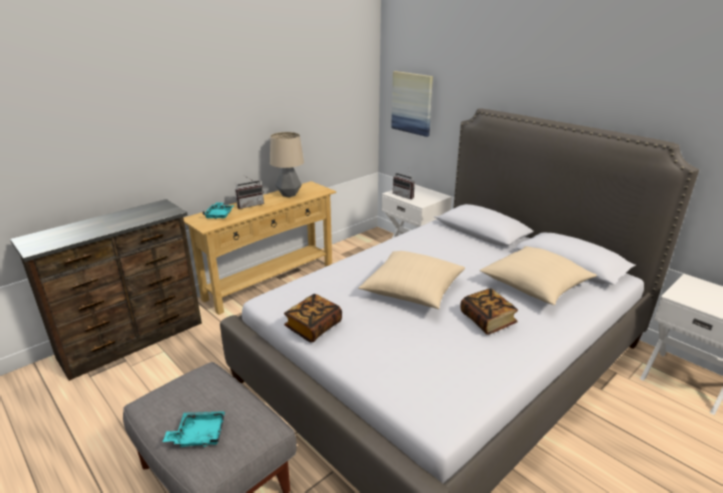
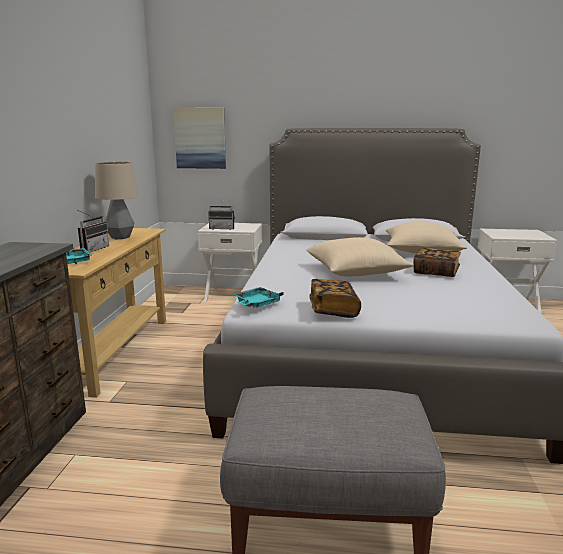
camera: 40 degrees left, 10 degrees down
(199, 435) = (364, 427): turquoise tray -> turquoise tray (256, 304)

